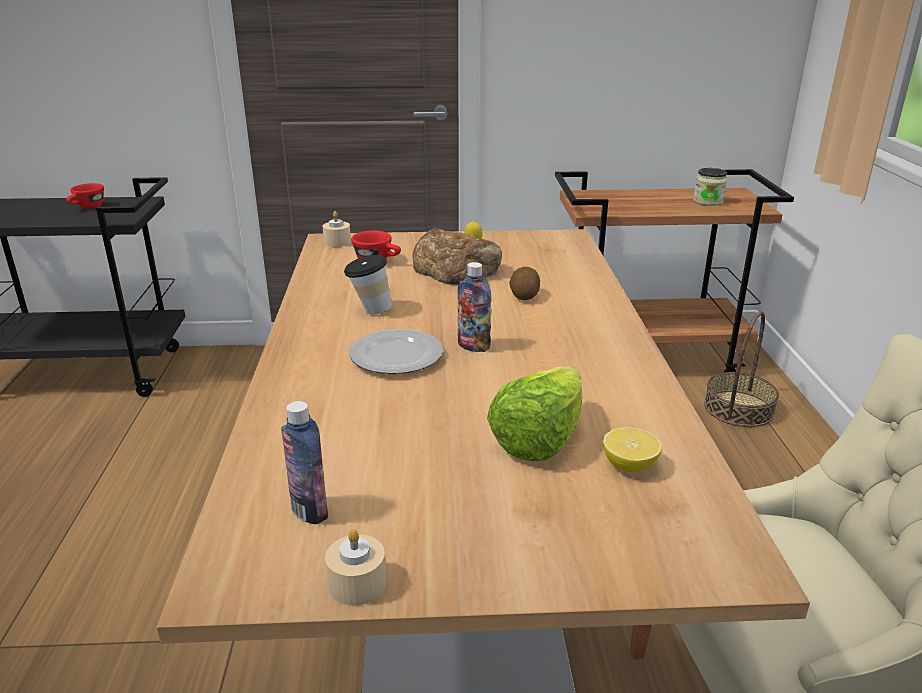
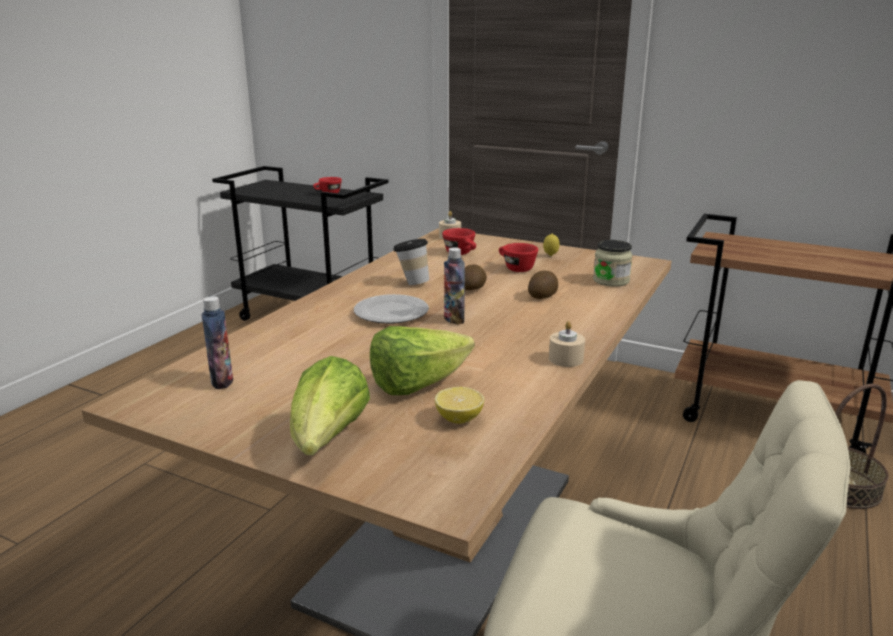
camera: 30 degrees right, 5 degrees down
(357, 583) = (197, 424): beige candle -> beige candle (566, 359)
(445, 303) = (473, 289): none -> potato
(456, 268) = (515, 268): bread -> red cup
(537, 543) = (328, 440): none -> lettuce
(708, 201) = (853, 262): jar -> jar (611, 281)

